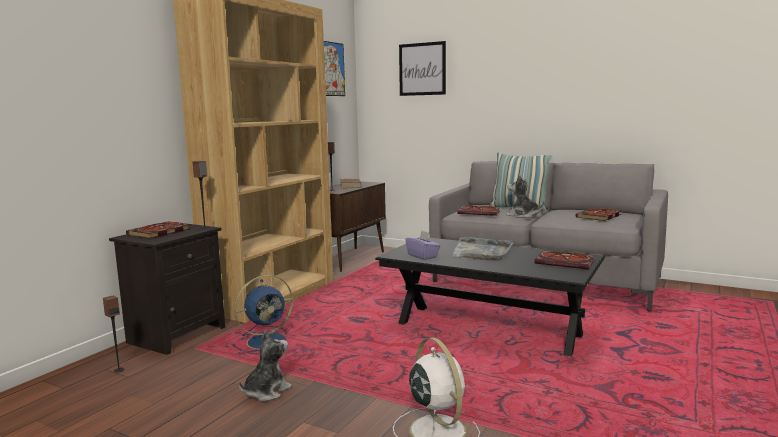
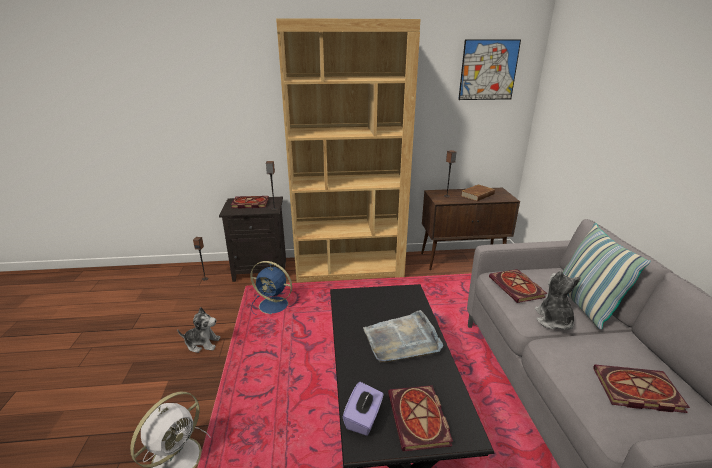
camera: 55 degrees right, 15 degrees up
(422, 69) = (592, 79): picture -> none
(423, 256) = (352, 311): purple tissue box -> purple tissue box (363, 418)

